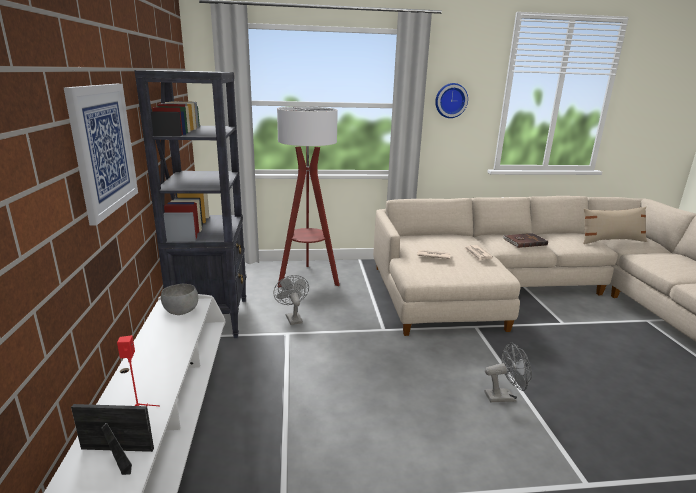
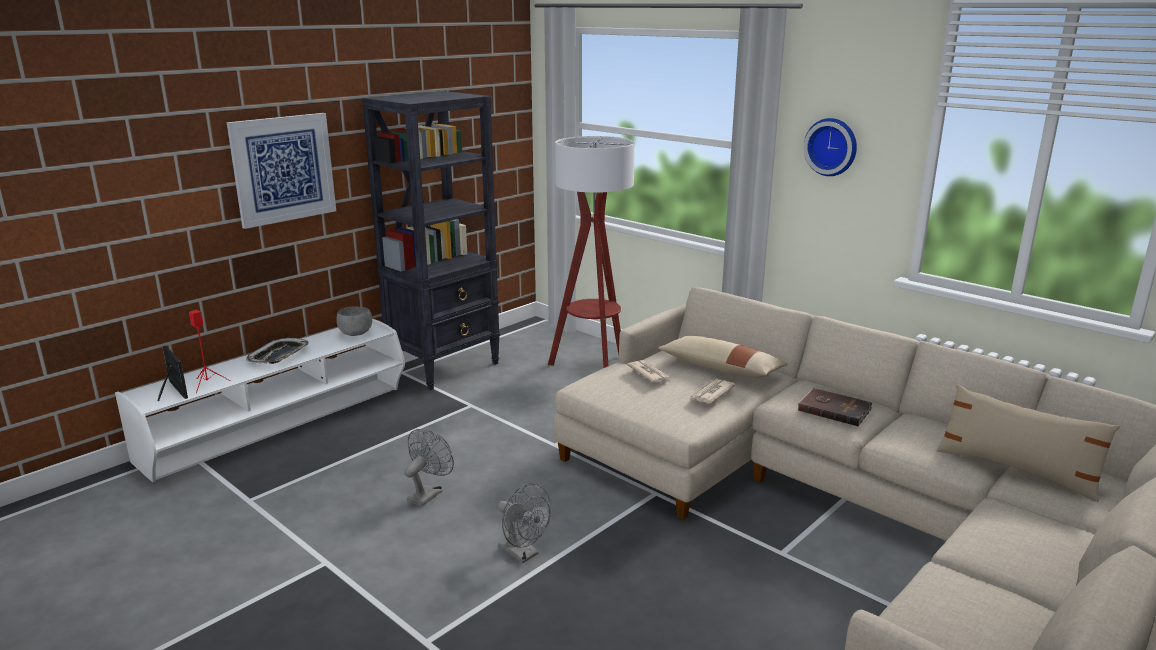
camera: 50 degrees right, 0 degrees up
(153, 360) = (279, 356): none -> tray
(292, 317) = (502, 395): grey fan -> grey fan (428, 494)
(449, 241) = (721, 369): none -> beige pillow

